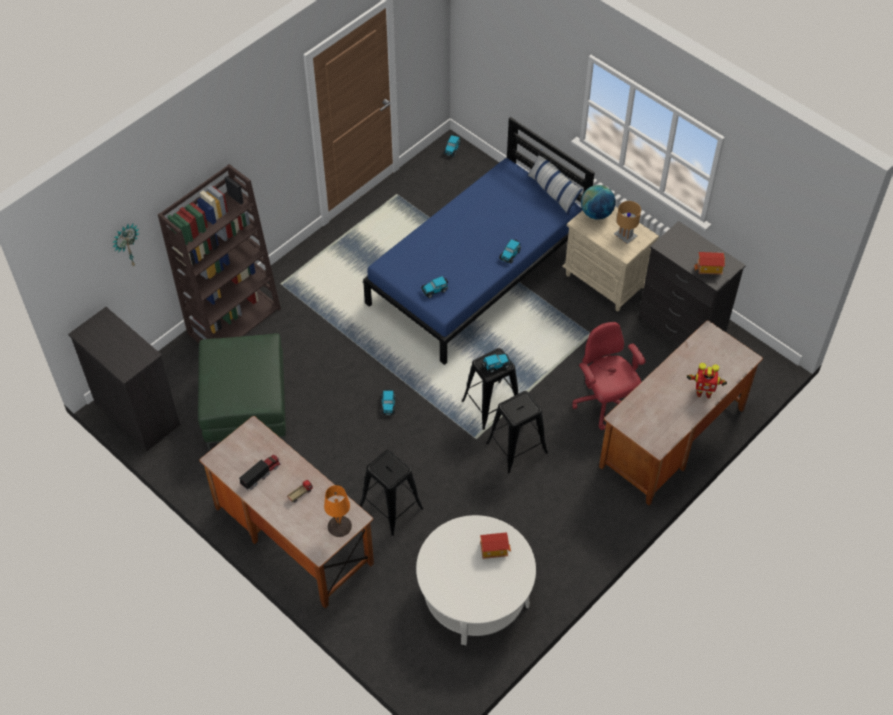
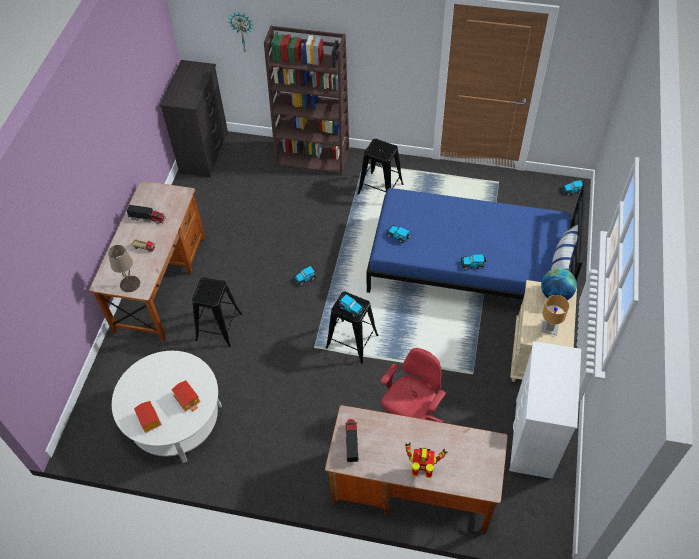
camera: 60 degrees right, 0 degrees up
(246, 407) = (247, 202): green ottoman -> none
(339, 525) = (130, 283): orange table lamp -> beige table lamp
(516, 448) = (324, 378): black stool -> black stool (380, 189)
(646, 428) = (351, 442): none -> toy truck
(681, 329) = (532, 439): black dresser -> white dresser
(703, 393) = (422, 470): toy robot -> toy robot turned 120 degrees clockwise
(709, 269) = (546, 399): toy house -> toy house (149, 421)

